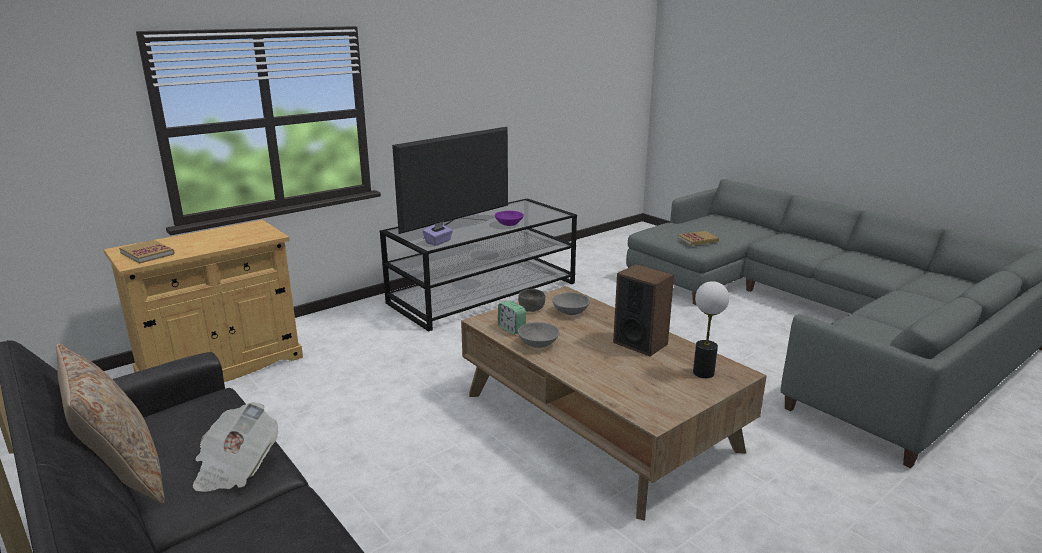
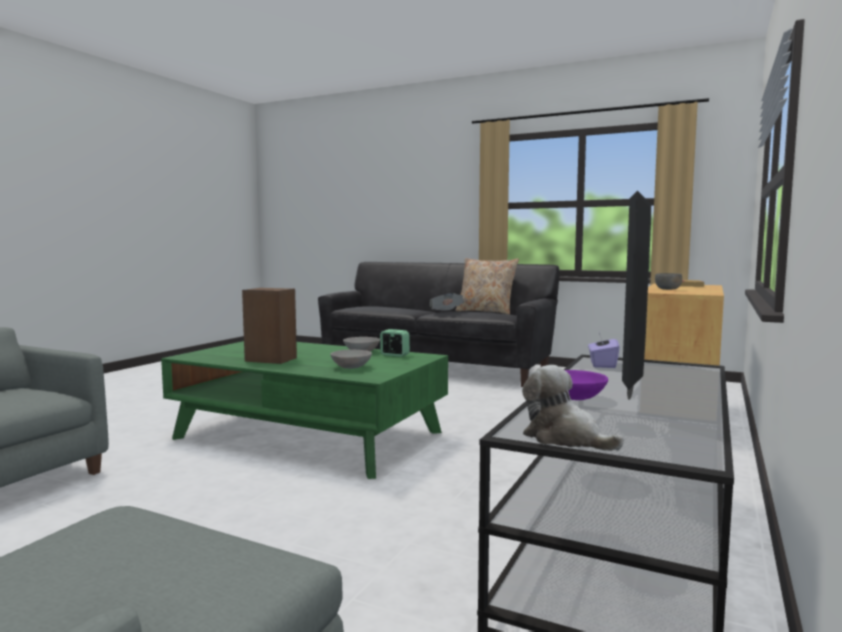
camera: 155 degrees right, 15 degrees down
(531, 309) = (394, 365): grey bowl -> grey bowl (668, 289)
(548, 211) = (565, 438): none -> plush toy
(598, 422) = (307, 435): brown coffee table -> green coffee table
(697, 240) = (102, 541): book -> none
(703, 373) = (217, 354): table lamp -> none

